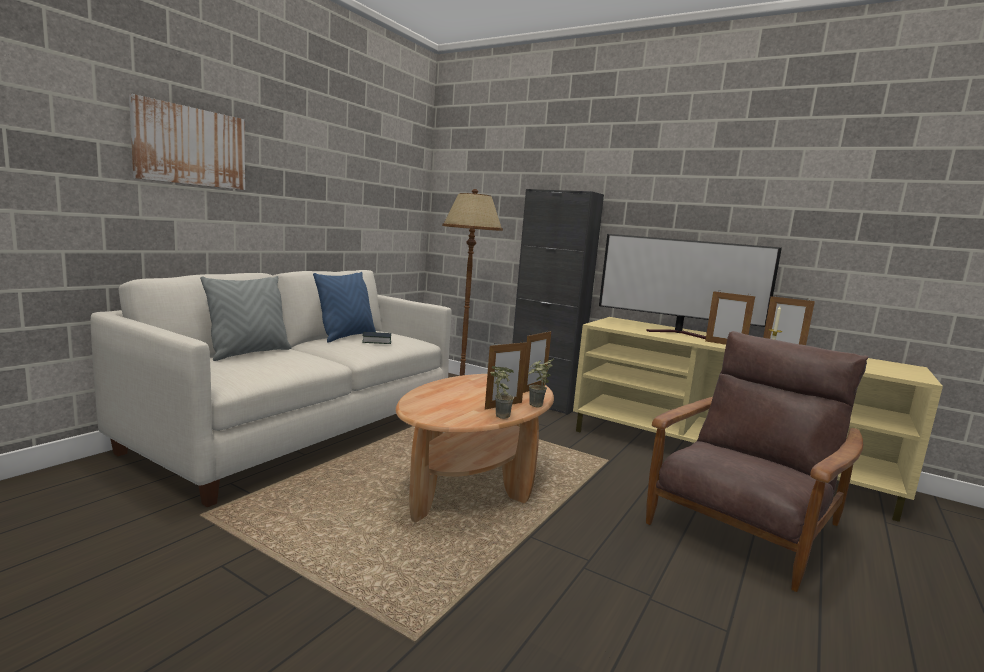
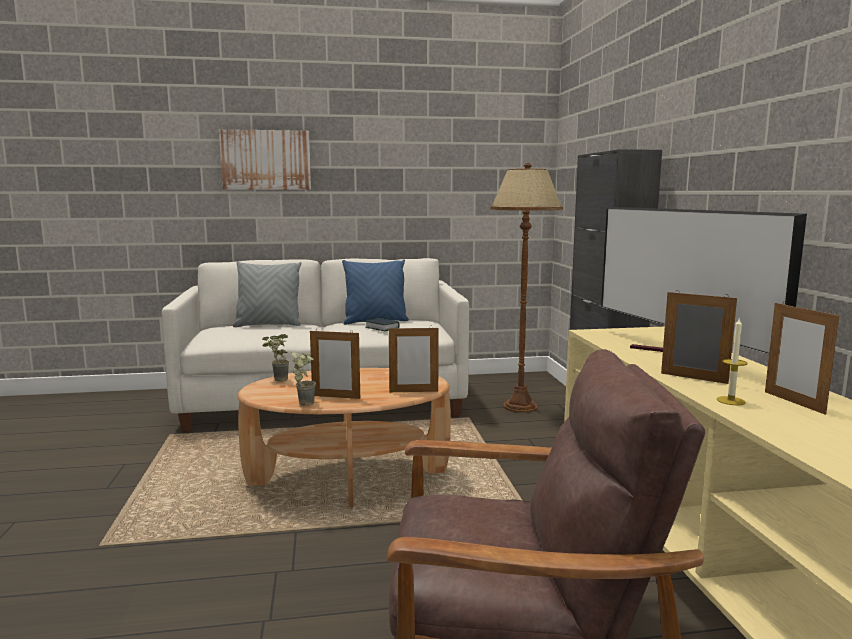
camera: 50 degrees right, 0 degrees up
(535, 406) = (359, 404): potted plant -> potted plant (277, 380)
(725, 344) = (693, 378): picture frame -> picture frame turned 135 degrees clockwise

